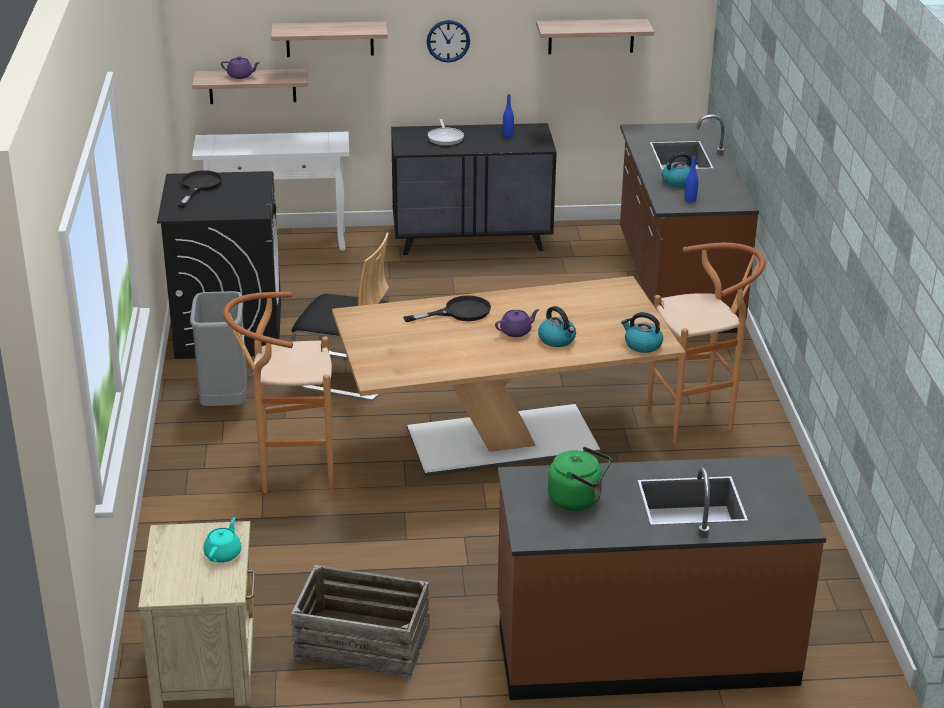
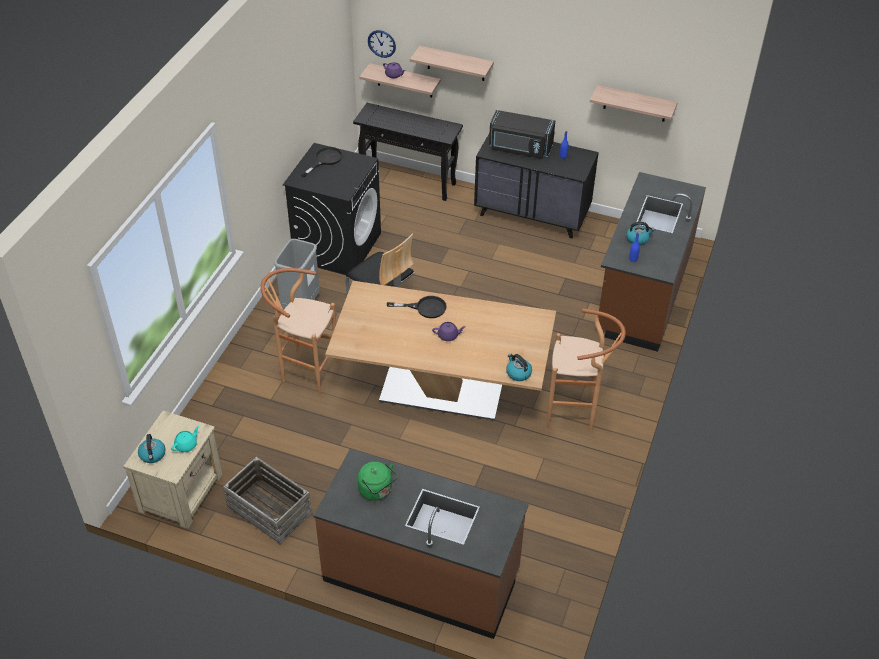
camera: 25 degrees right, 15 degrees up
(278, 242) = (409, 182): white console table -> black console table
(445, 138) = (520, 148): frying pan -> black microwave
(448, 41) = (534, 83): wall clock -> wall clock (381, 43)
(557, 340) = (468, 351): kettle -> kettle (153, 455)

